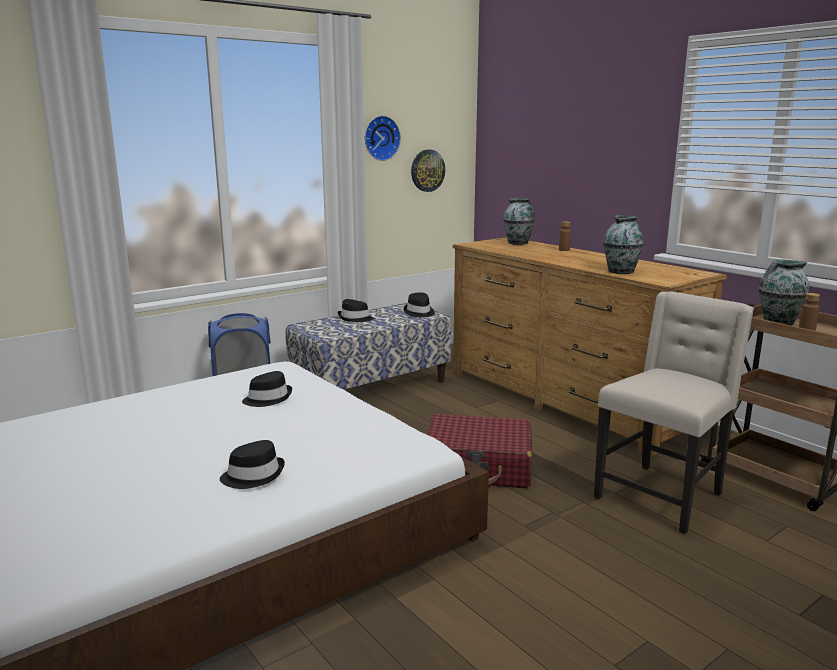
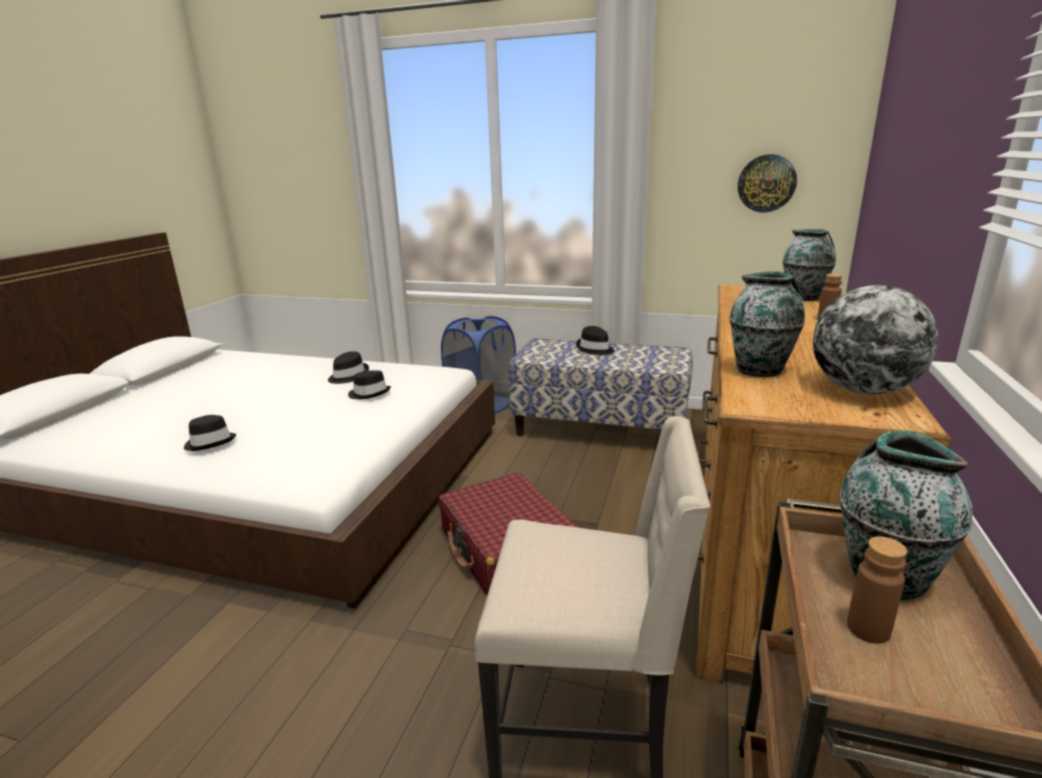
camera: 55 degrees right, 5 degrees up
(380, 138) = (692, 140): wall clock -> none
(419, 312) = (667, 361): black hat -> black hat (348, 376)
(668, 269) = (863, 390): none -> globe

